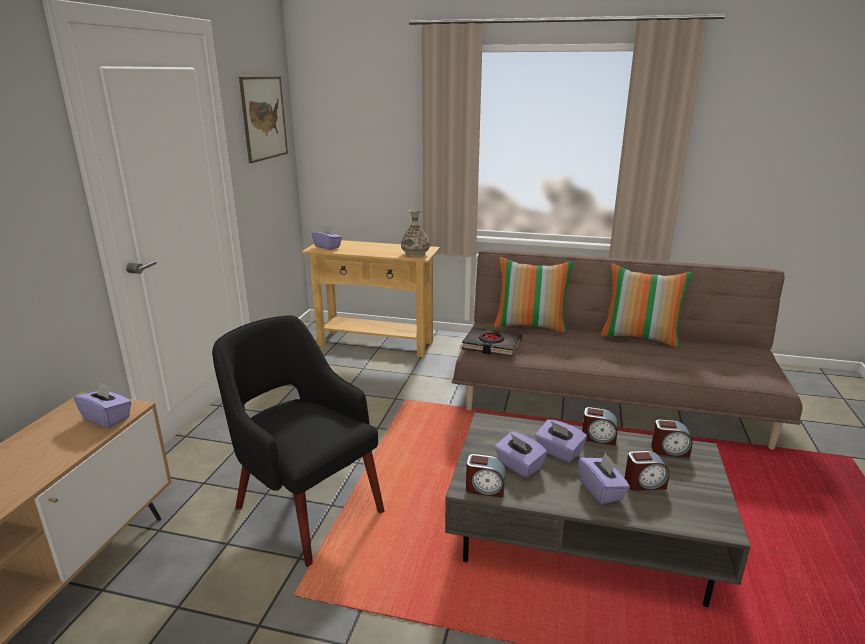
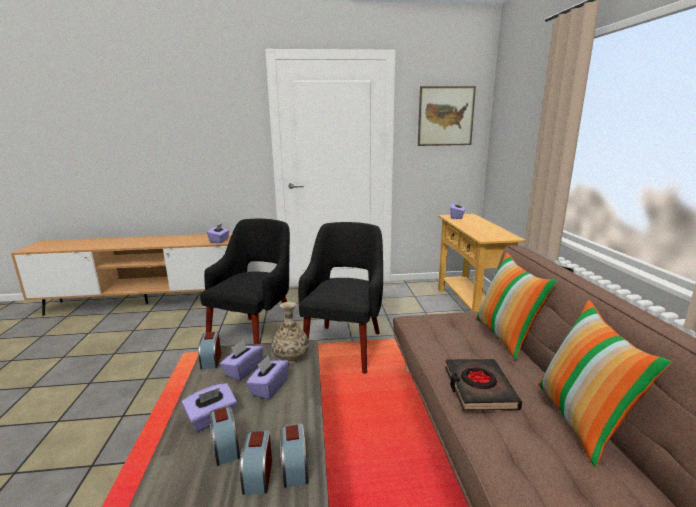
camera: 70 degrees right, 5 degrees down
(394, 436) = (344, 346): none -> black armchair
(415, 254) = (488, 236): vase -> vase (291, 356)
(491, 345) = (428, 322): black book -> black book (479, 388)
(598, 438) = (301, 410): alarm clock -> alarm clock (257, 475)

